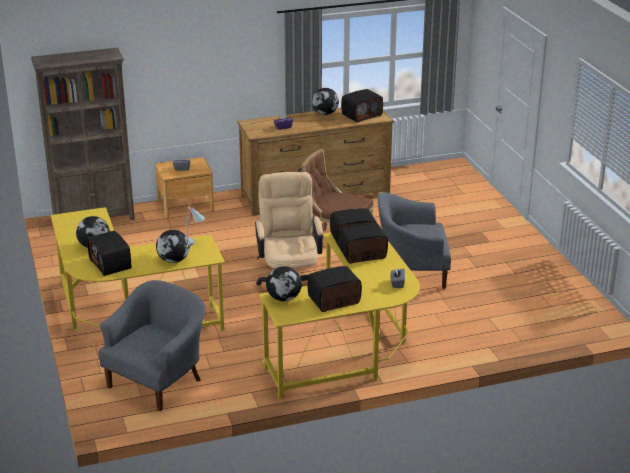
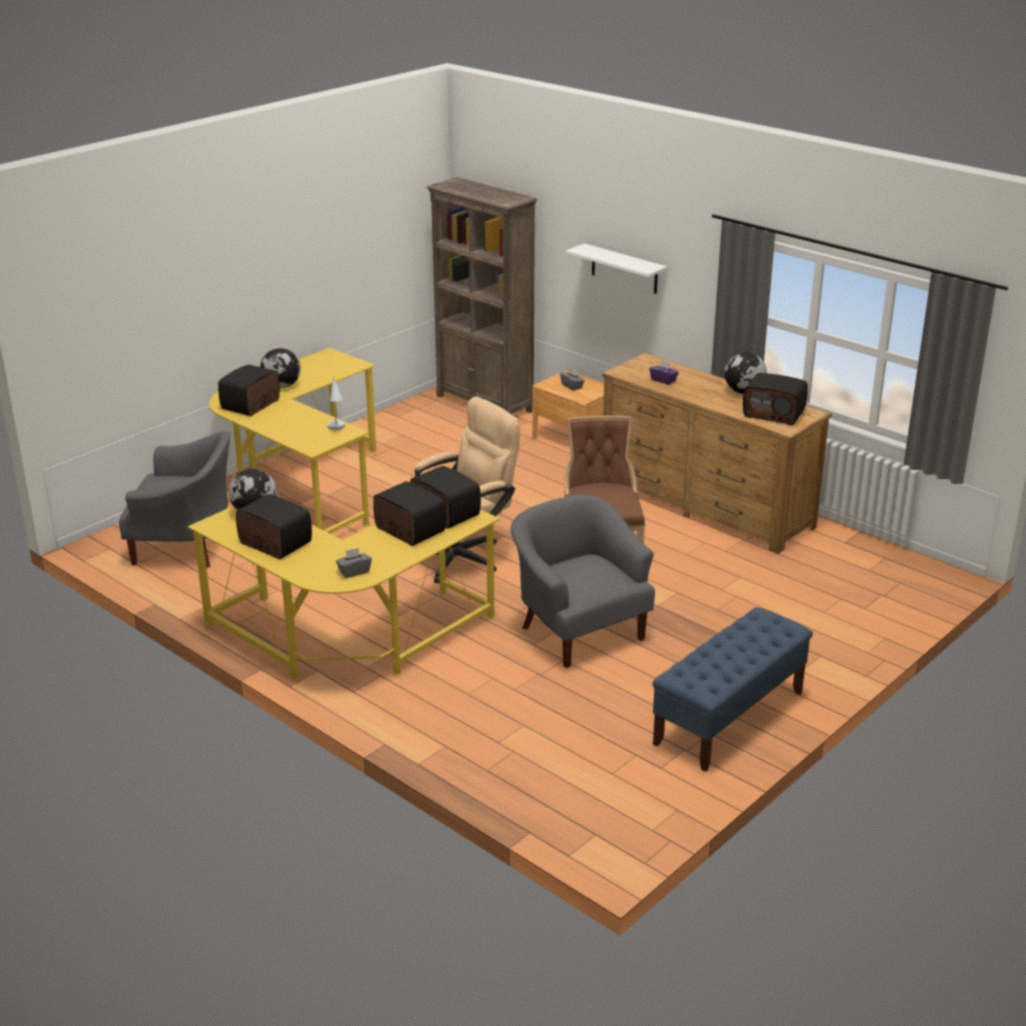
camera: 60 degrees right, 0 degrees up
(174, 260) = (288, 431): globe -> none
(199, 73) = (624, 269): none -> white shelf
(529, 260) = (729, 718): none -> blue bench

